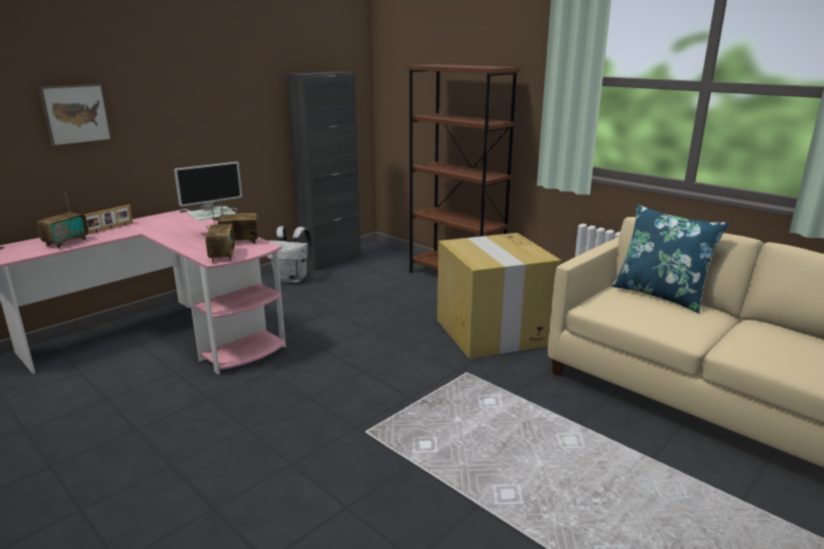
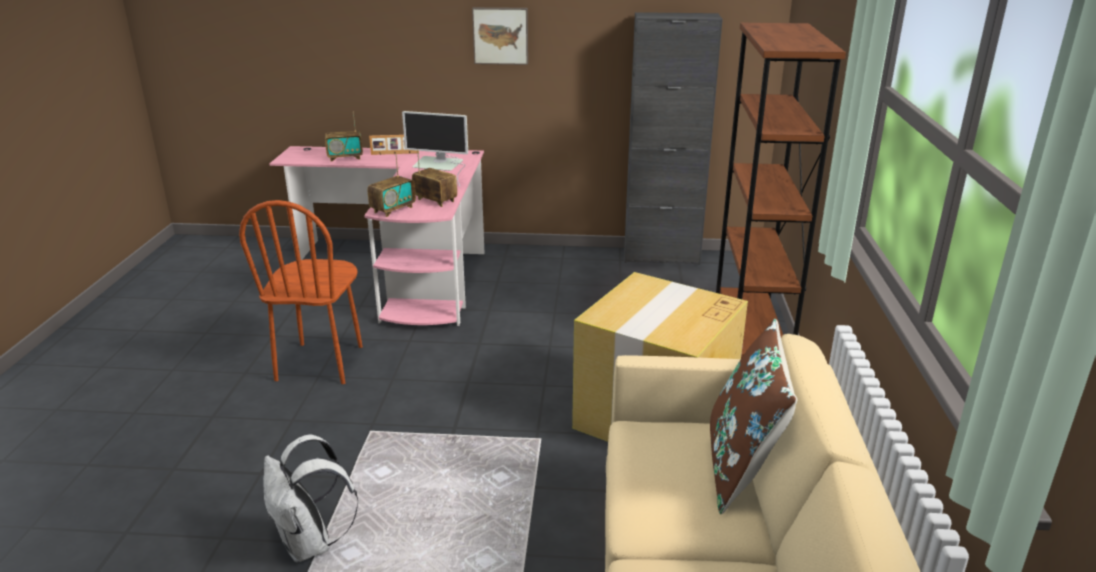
camera: 50 degrees right, 5 degrees up
(75, 114) = (388, 38): picture -> picture (501, 35)
(229, 420) = (320, 363): none -> brown chair
(292, 279) = (586, 262): white backpack -> white backpack (310, 544)
(660, 295) = (741, 467): blue pillow -> brown pillow

